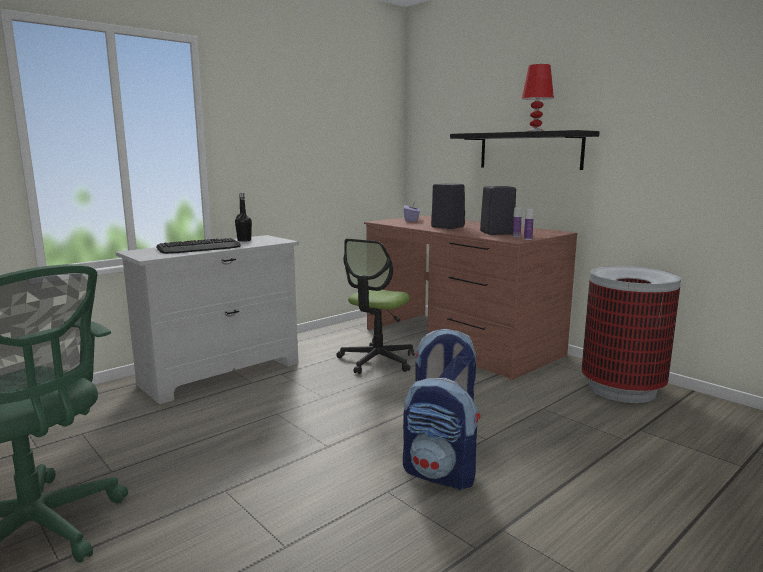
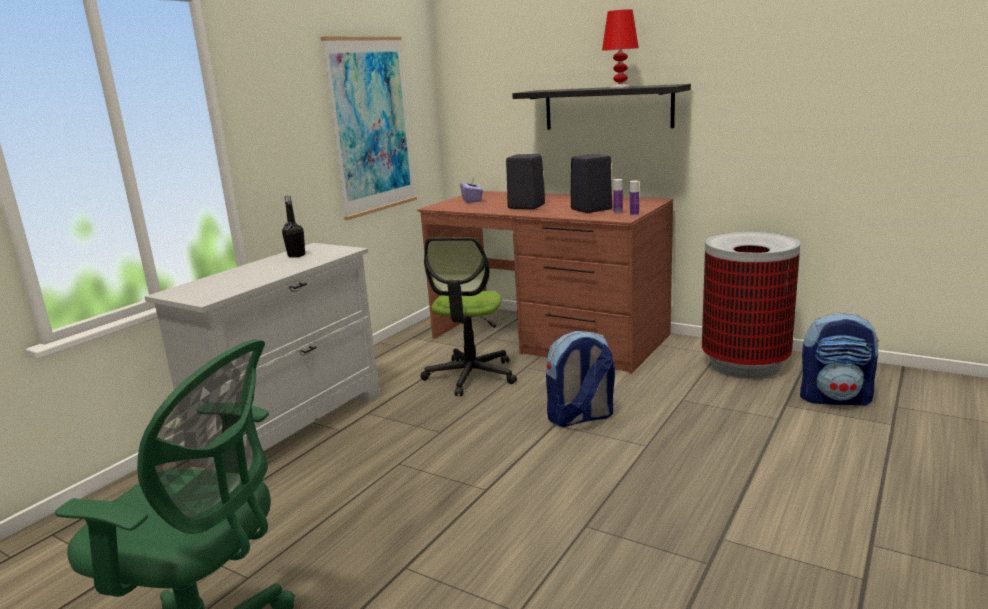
camera: 15 degrees left, 5 degrees up
(200, 248) = (254, 274): keyboard -> none
(338, 153) = (371, 126): none -> picture
(440, 474) = (626, 495): backpack -> backpack (835, 398)

